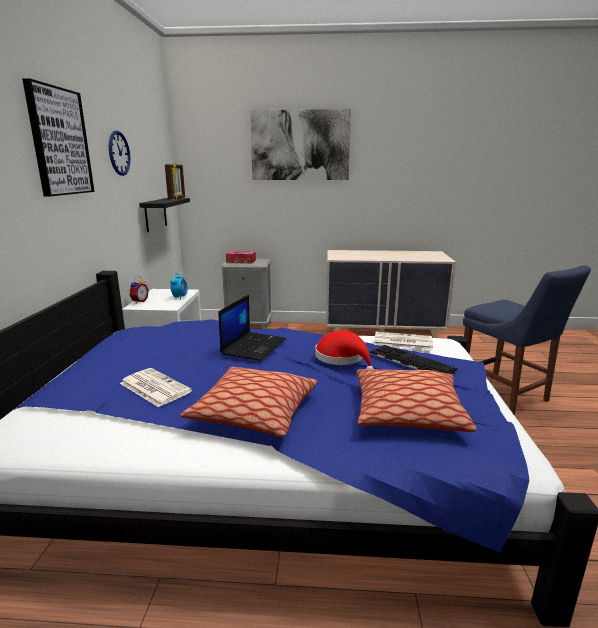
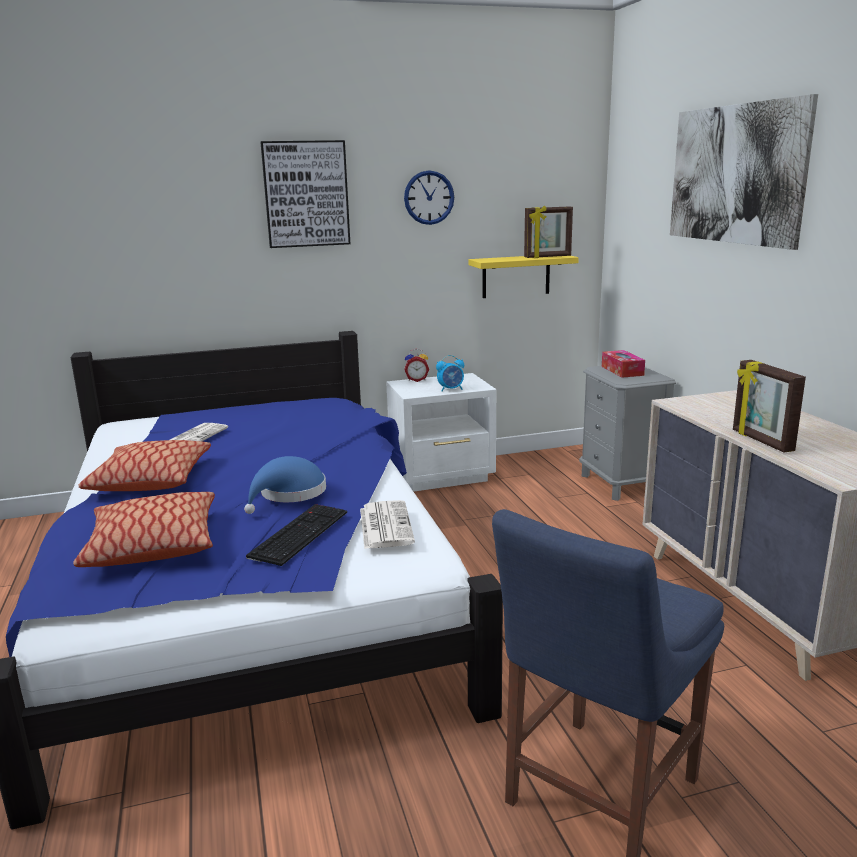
camera: 70 degrees right, 0 degrees up
(155, 214) = (516, 276): black shelf -> yellow shelf
(253, 346) = (305, 449): laptop -> none
(342, 358) = (289, 494): red hat -> blue hat
(398, 259) = (761, 441): none -> picture frame

